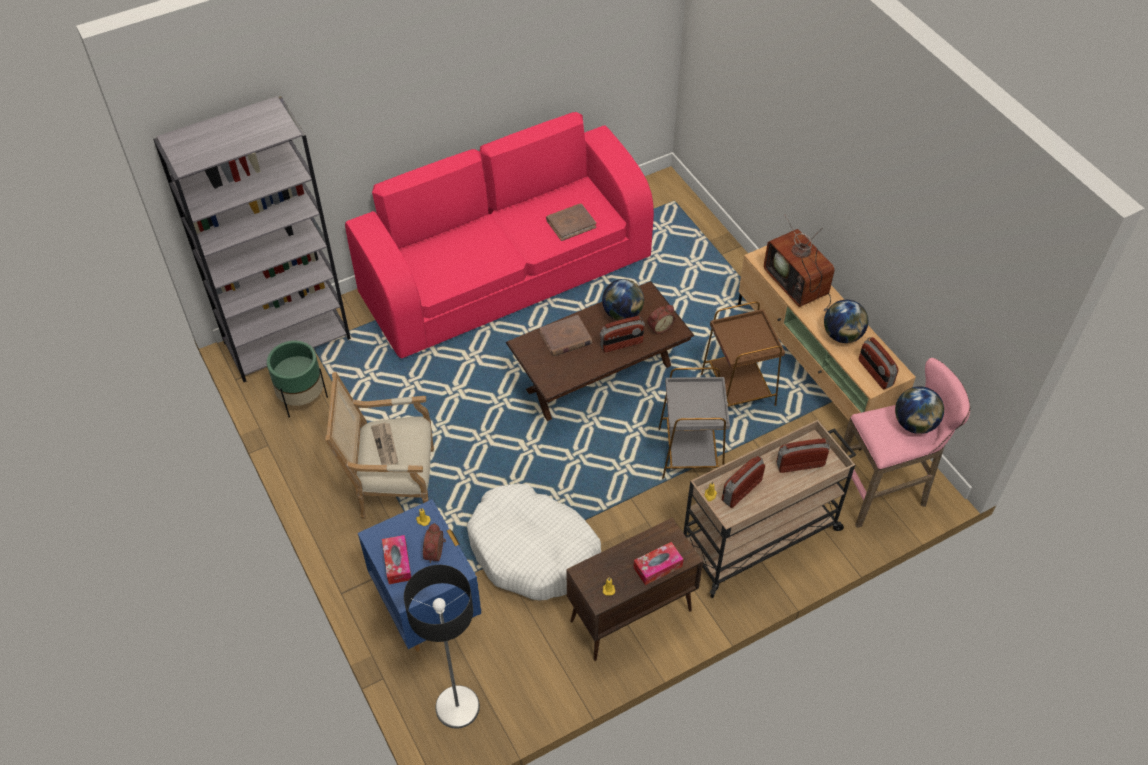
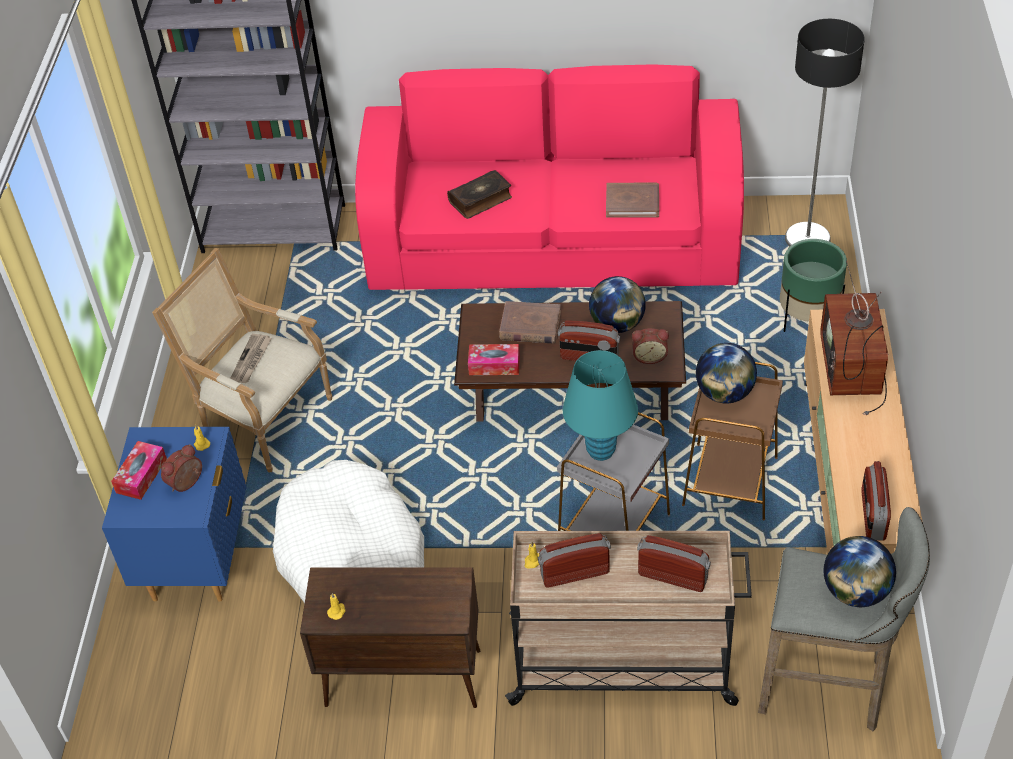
camera: 35 degrees right, 5 degrees down
(302, 399) = (243, 292): green planter -> green planter (808, 319)
(457, 707) = (146, 680): floor lamp -> floor lamp (807, 239)
(464, 261) = (481, 200): none -> book
(657, 567) = (411, 614): tissue box -> tissue box (494, 365)
(687, 404) = (601, 451): none -> turquoise table lamp
(842, 335) = (864, 452): globe -> globe (724, 393)
(883, 491) = (828, 686): pink stool -> grey stool

